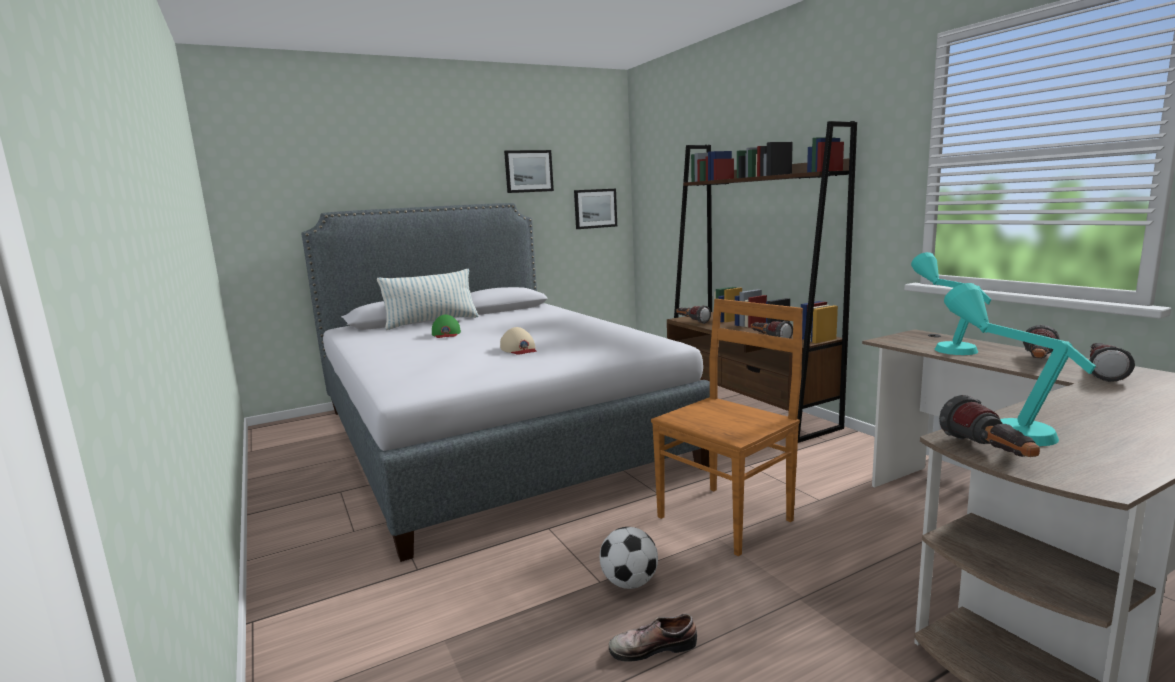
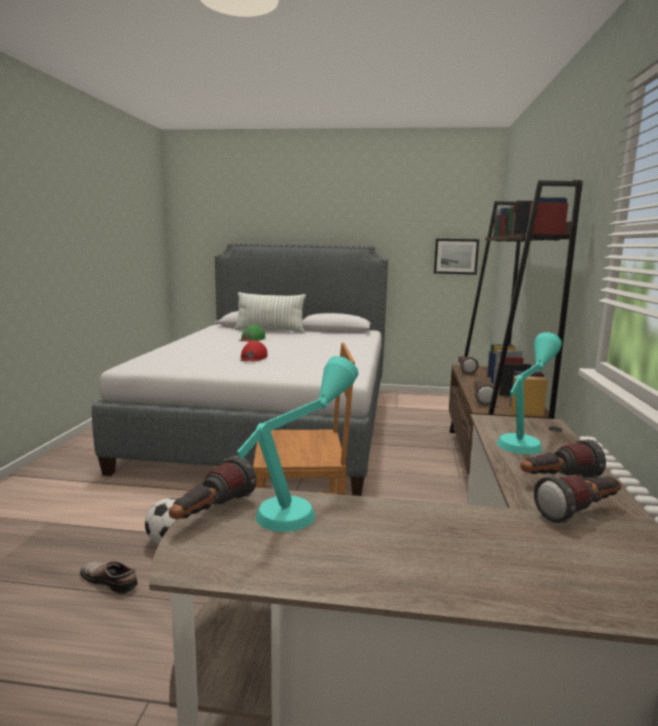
camera: 35 degrees right, 0 degrees up
(519, 349) = (253, 357): beige cap -> red cap
(528, 171) = (394, 220): picture -> none

